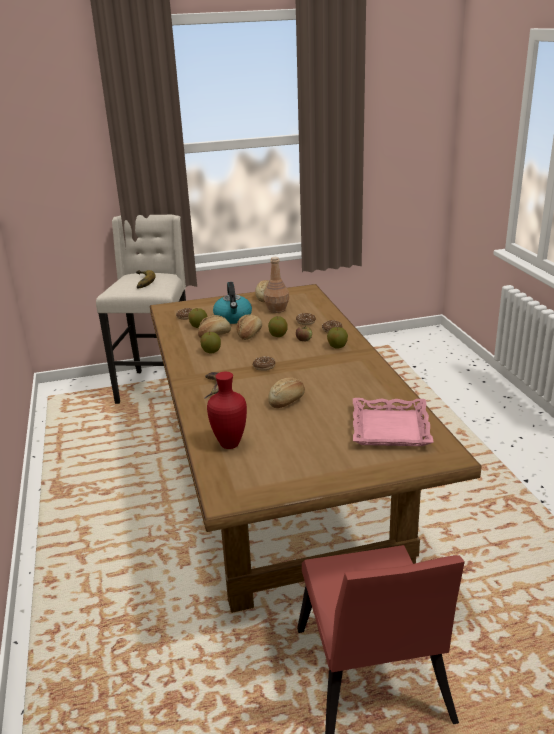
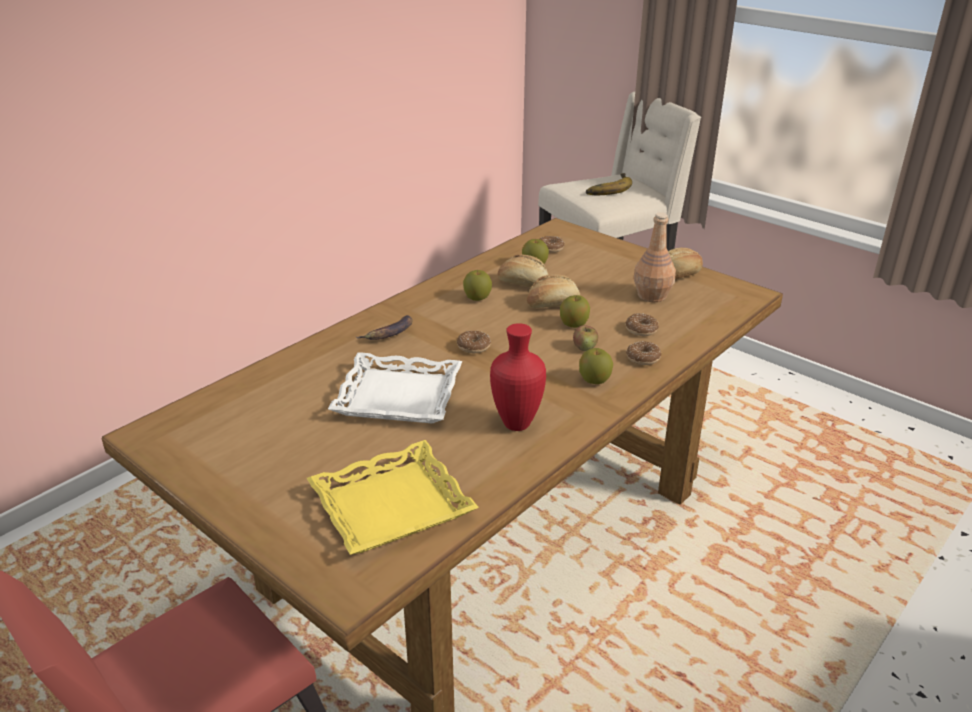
camera: 55 degrees right, 5 degrees up
(231, 444) = (264, 394): red vase -> red vase (518, 425)
(233, 318) = (586, 277): kettle -> none
(287, 401) = (399, 396): bread -> white tray
(391, 428) = (392, 506): pink tray -> yellow tray

